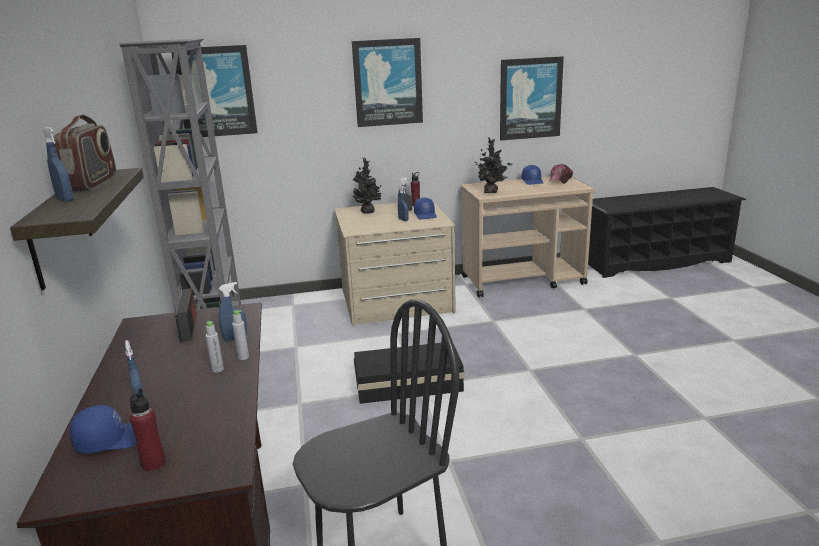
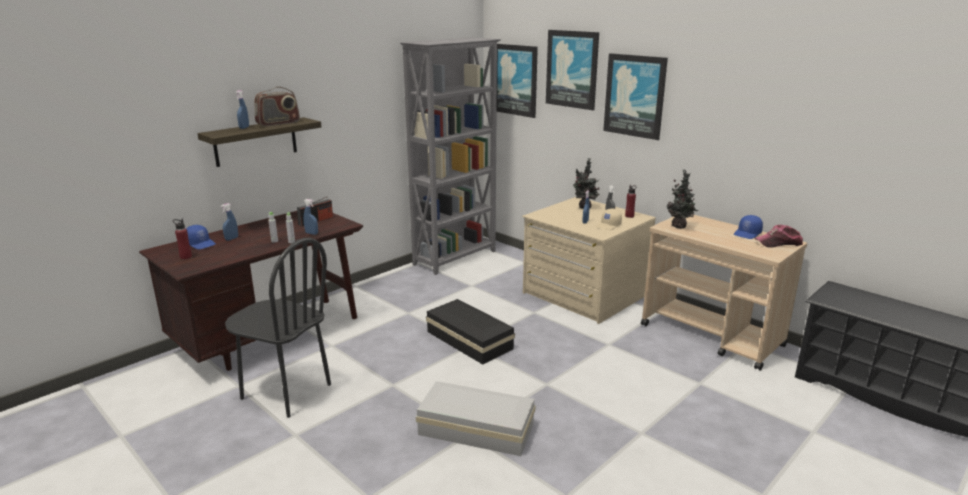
camera: 55 degrees right, 0 degrees up
(425, 215) = (609, 225): blue cap -> beige cap
(530, 98) = (778, 142): picture -> picture (572, 69)
(574, 431) = (475, 428): none -> white storage box

